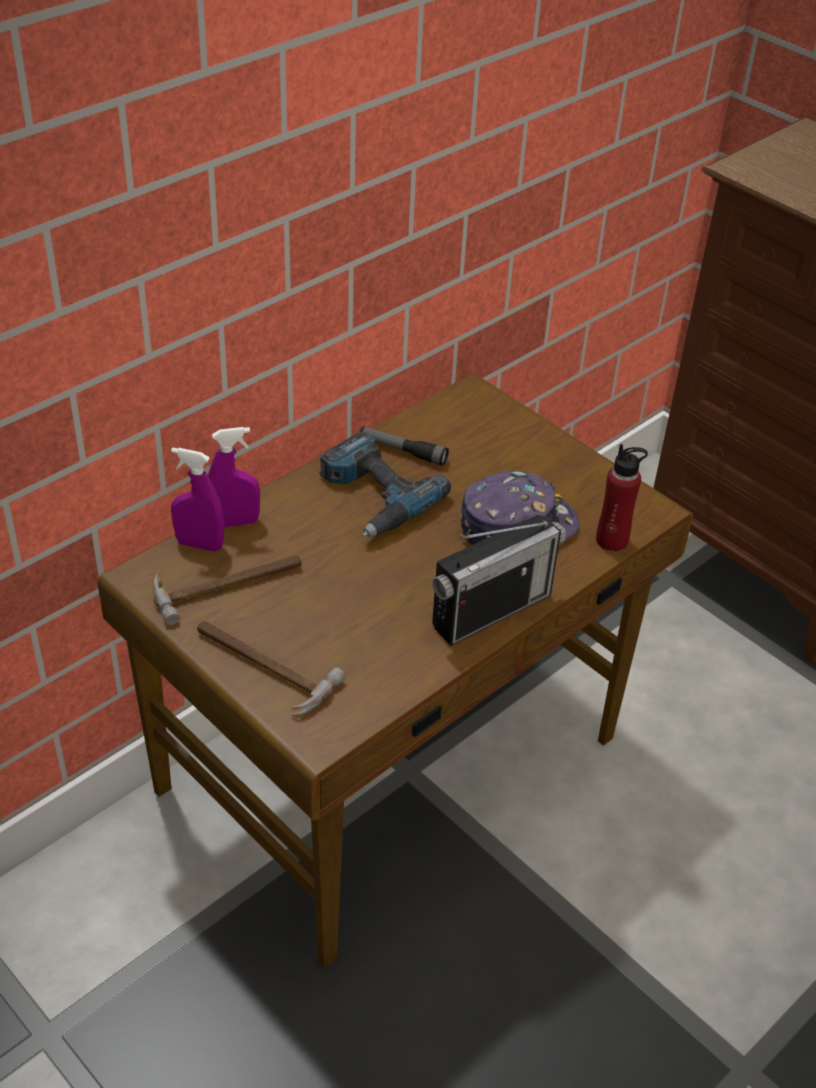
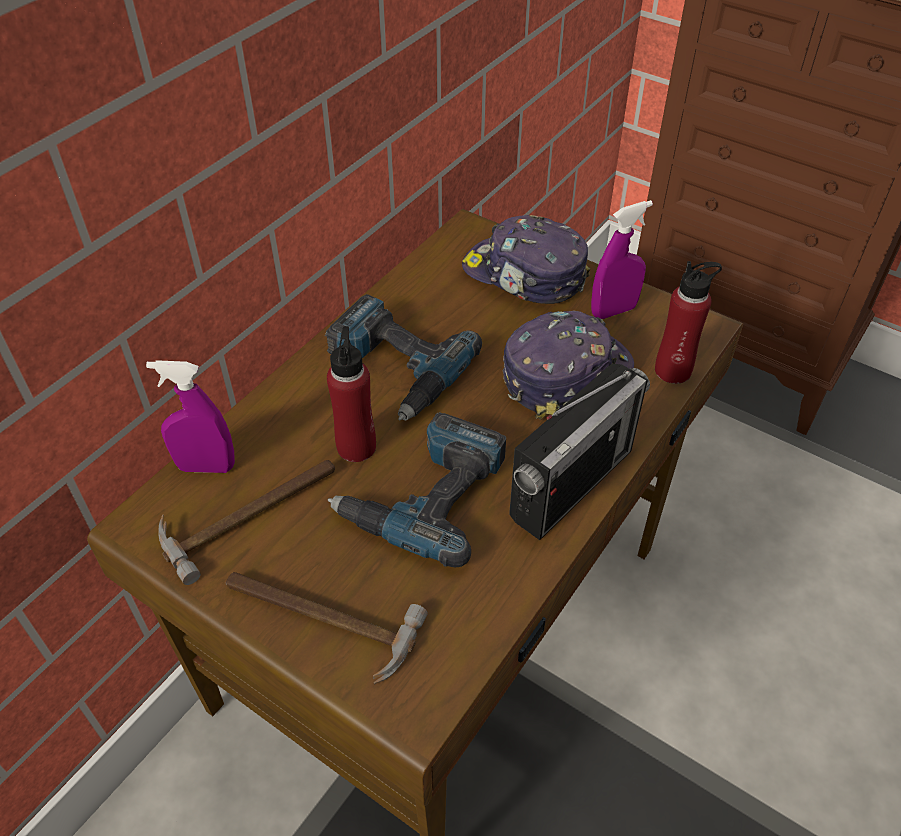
camera: 10 degrees left, 5 degrees up
(235, 522) = (242, 430): purple spray bottle -> purple spray bottle (613, 311)
(323, 551) = (356, 446): none -> red bottle
(369, 596) = (426, 494): none -> power drill
(402, 451) = (413, 308): flashlight -> none
(510, 440) = (524, 275): none -> cap

